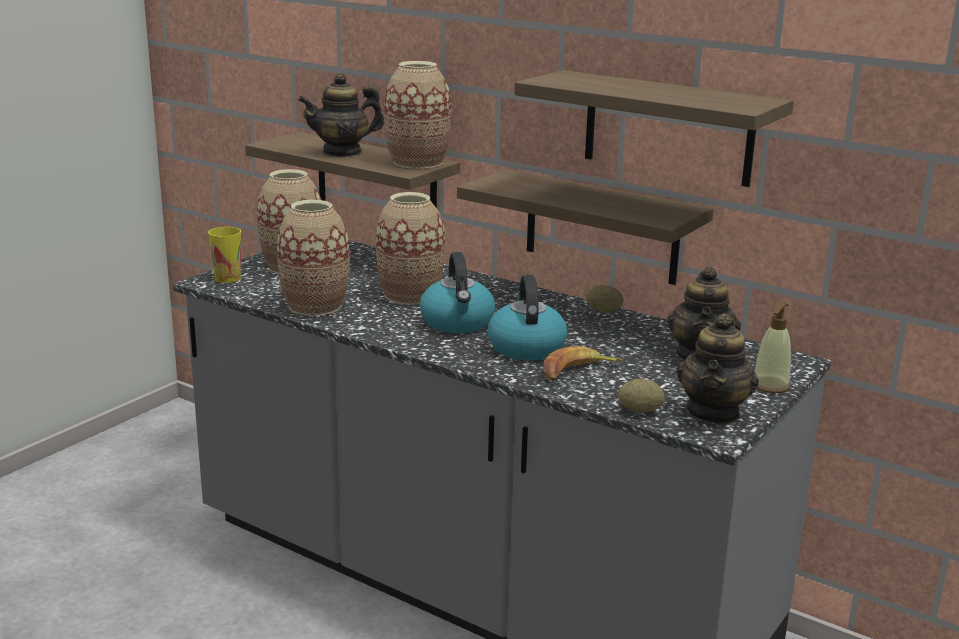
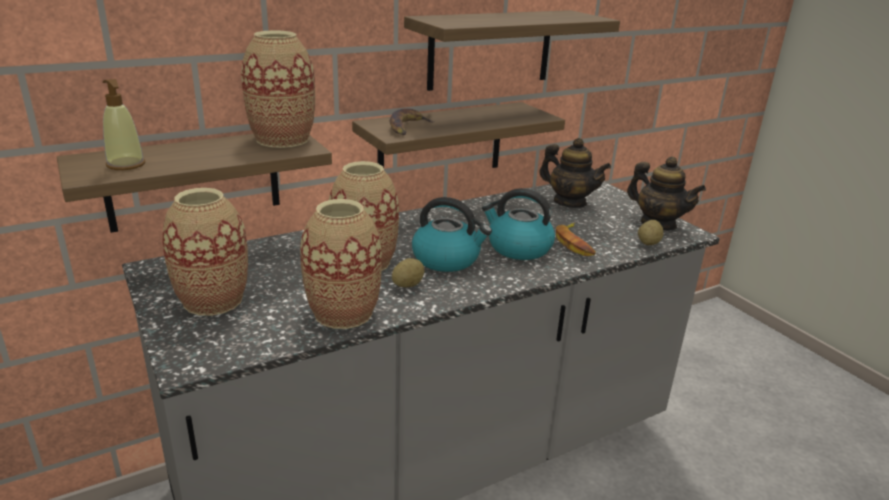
camera: 65 degrees left, 5 degrees up
(227, 278) = (197, 347): cup -> none
(342, 152) = (192, 156): teapot -> none
(516, 184) = (407, 127): none -> banana
(603, 311) = (470, 206): potato -> potato (408, 285)
(770, 386) = (625, 199): soap dispenser -> soap dispenser (126, 165)

